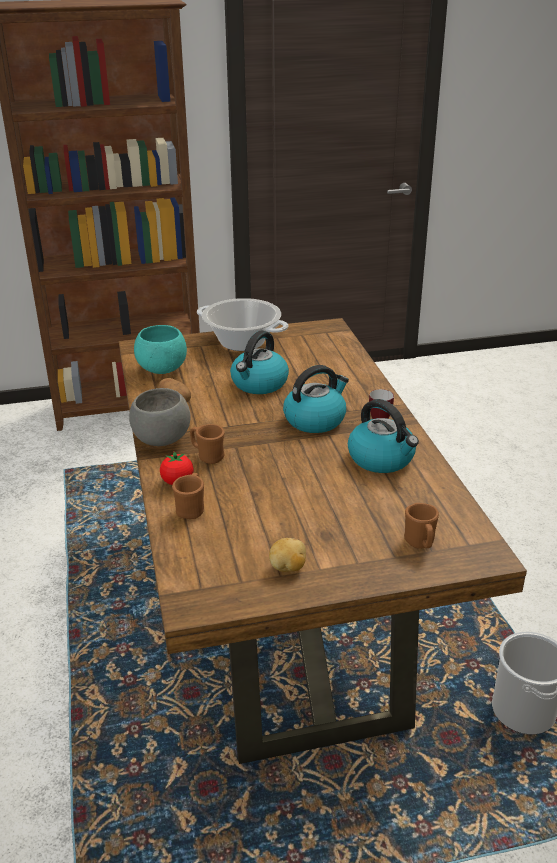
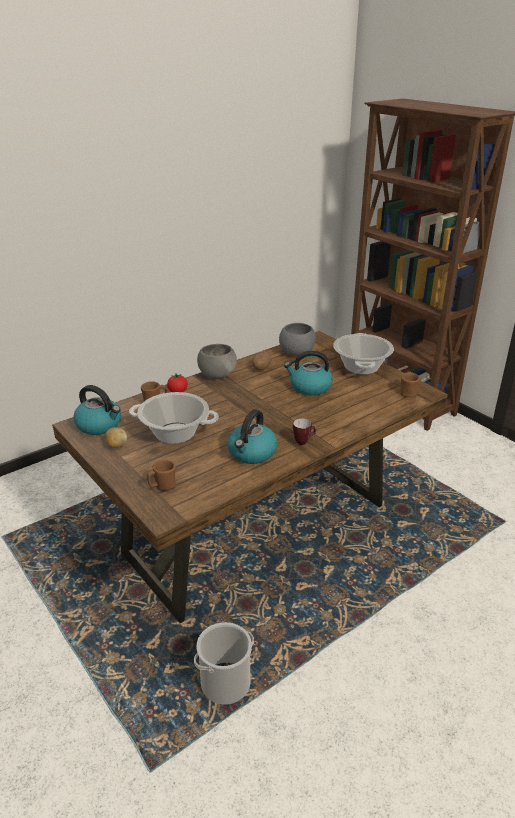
camera: 65 degrees right, 0 degrees up
(163, 369) = (297, 353): turquoise bowl -> grey bowl
(207, 456) = (210, 393): brown mug -> brown mug (407, 392)
(293, 507) = (175, 433): none -> cooking pot
(315, 419) = (281, 417): kettle -> kettle (100, 425)

